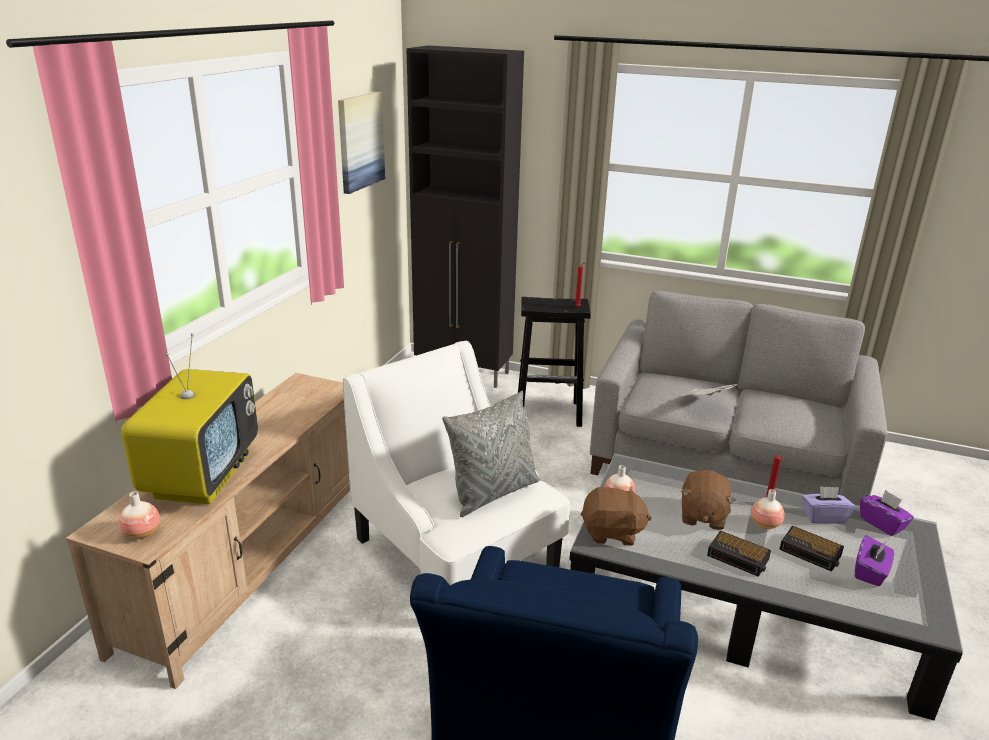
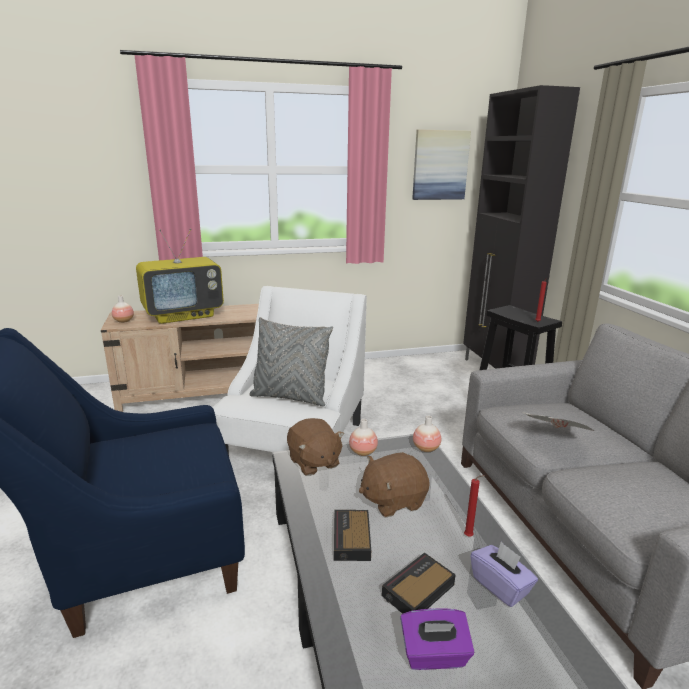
camera: 55 degrees right, 5 degrees down
(765, 524) = (428, 543): vase -> vase (426, 448)
(811, 552) = (417, 591): alarm clock -> alarm clock turned 45 degrees clockwise
(882, 524) = (558, 647): purple tissue box -> none

